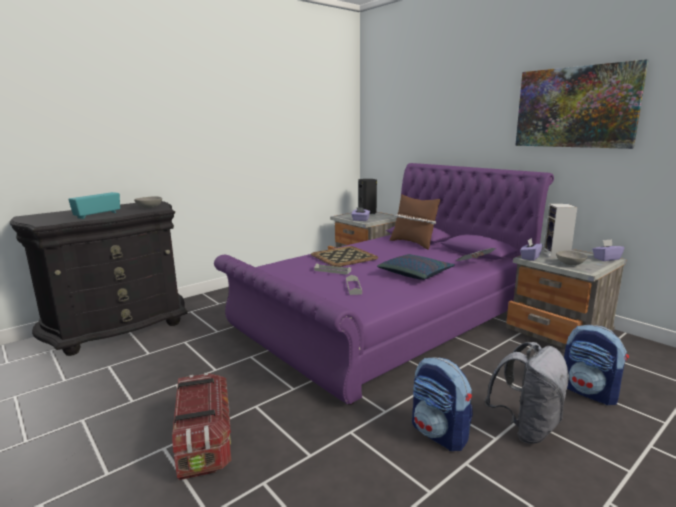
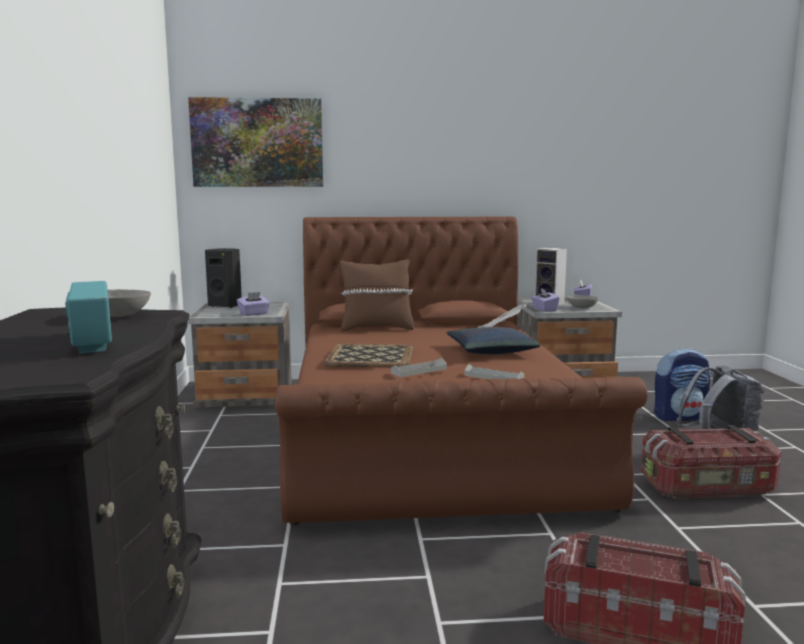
camera: 55 degrees left, 5 degrees down
(385, 317) = (428, 432): purple bed -> brown bed
(440, 434) = (708, 488): backpack -> storage box
(575, 107) = (526, 145): picture -> picture (257, 143)

